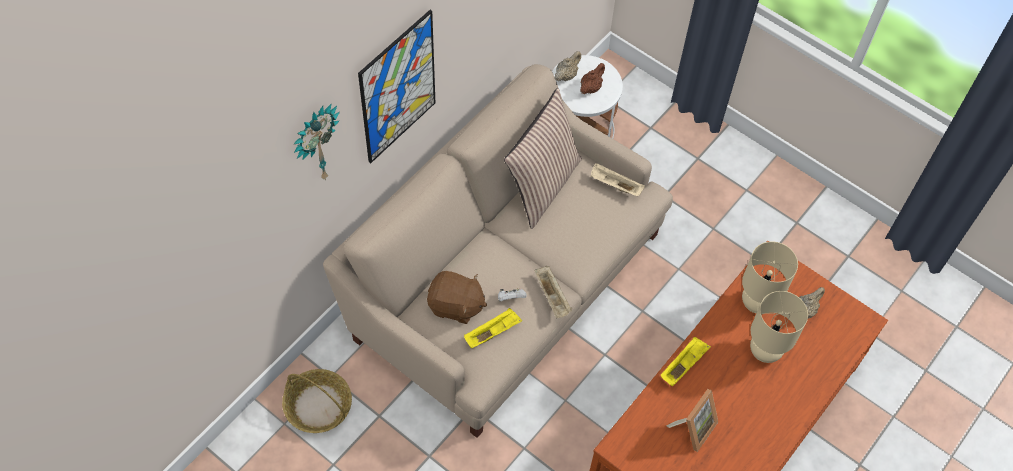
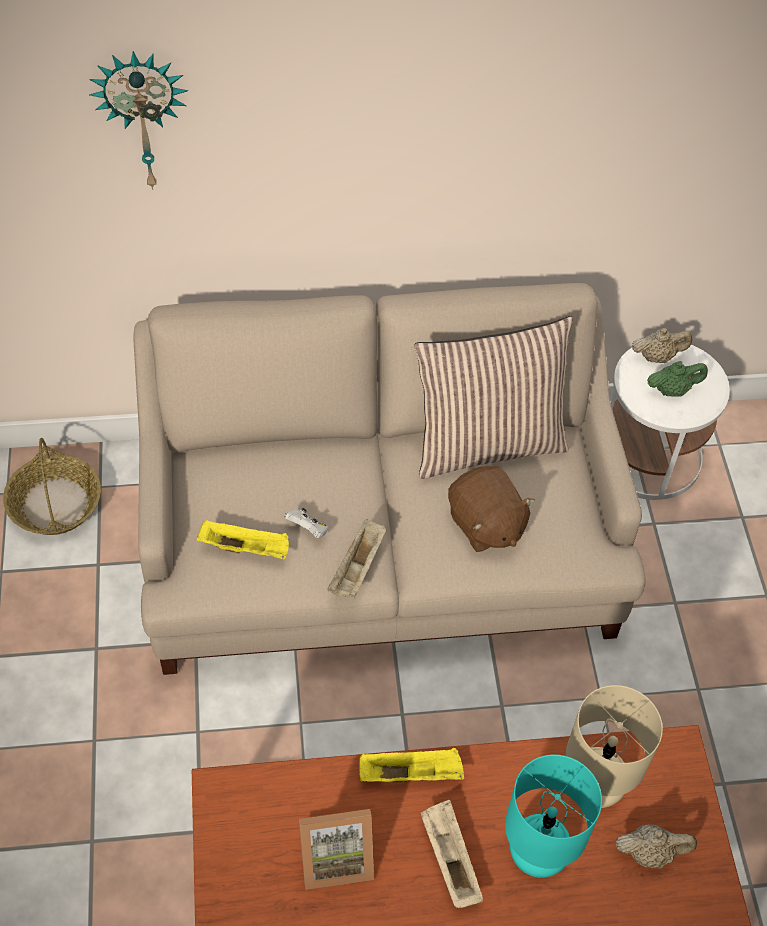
camera: 45 degrees right, 5 degrees down
(398, 88) = (322, 142): picture -> none
(455, 306) = (242, 489): brown plush toy -> brown plush toy (485, 524)
(590, 88) = (672, 390): brown teapot -> green teapot
(614, 185) = (574, 511): beige tray -> beige tray (449, 859)
(765, 351) = (536, 853): beige table lamp -> turquoise table lamp

